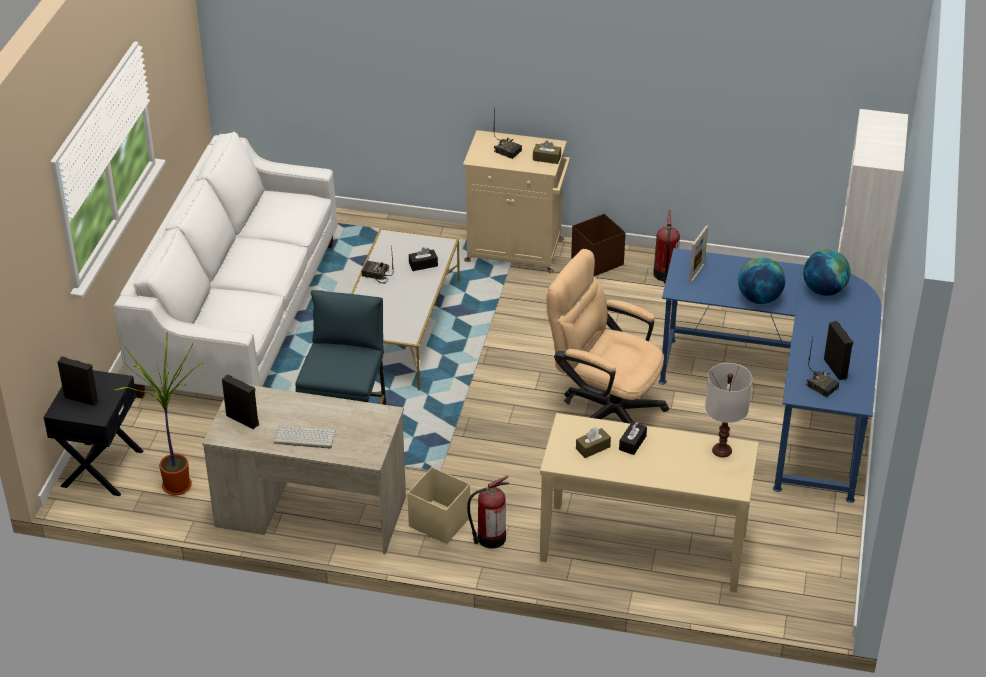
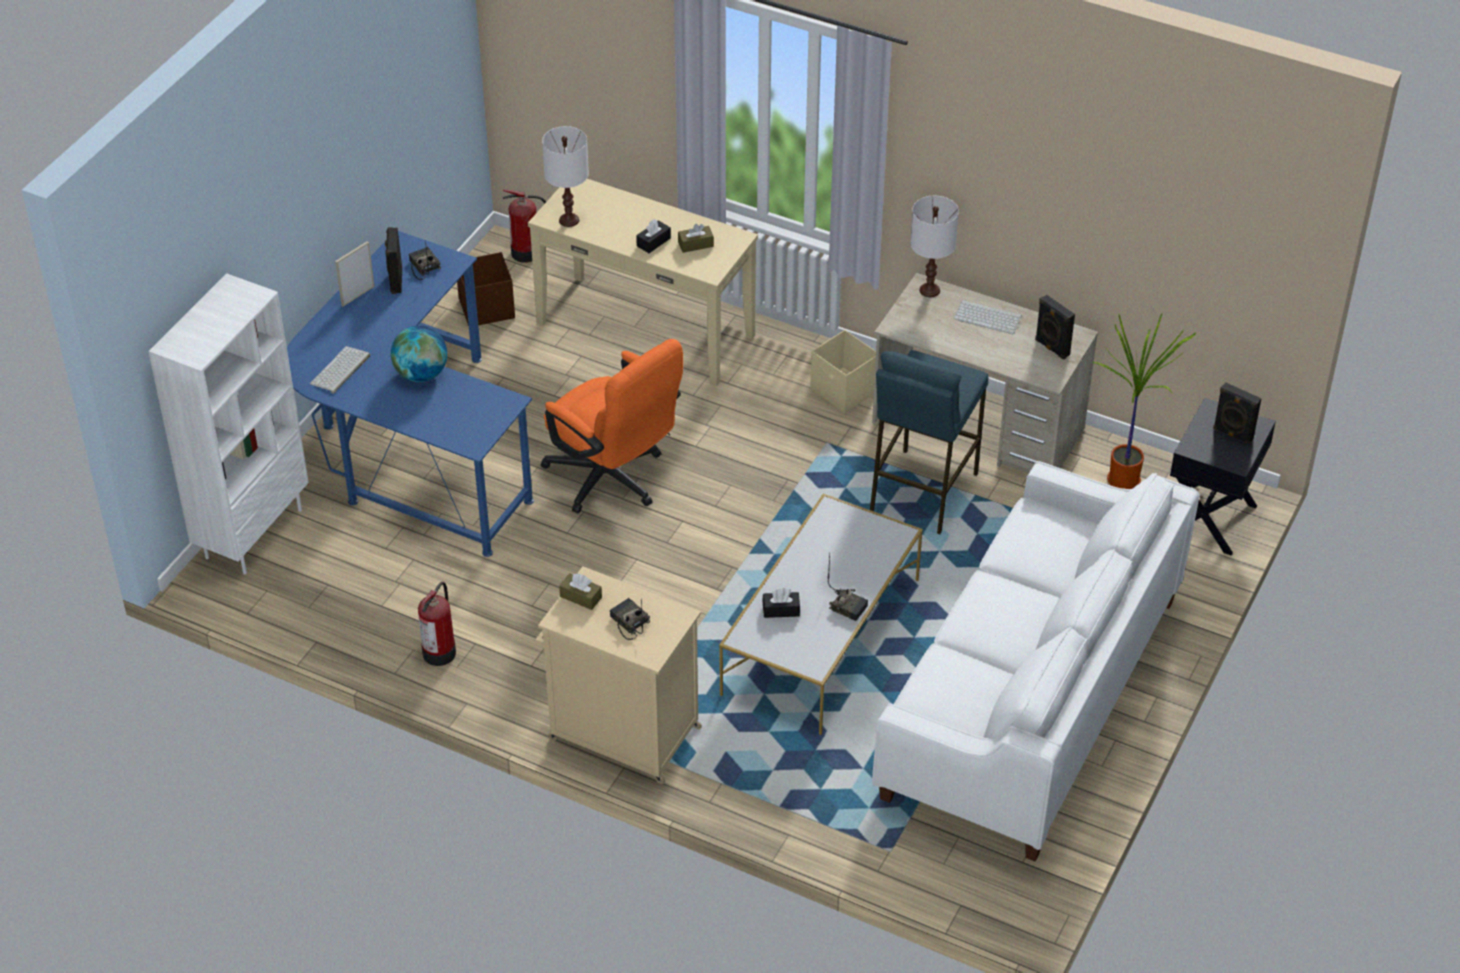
camera: 165 degrees left, 5 degrees up
(363, 454) = (930, 290): none -> white table lamp
(489, 538) = (797, 365): fire extinguisher -> fire extinguisher (527, 253)
(596, 261) = (520, 692): brown storage box -> brown storage box (487, 309)
(604, 409) = (613, 481): beige office chair -> orange office chair
(696, 273) = (473, 419): picture frame -> picture frame (358, 296)
(824, 290) = (340, 371): globe -> keyboard

